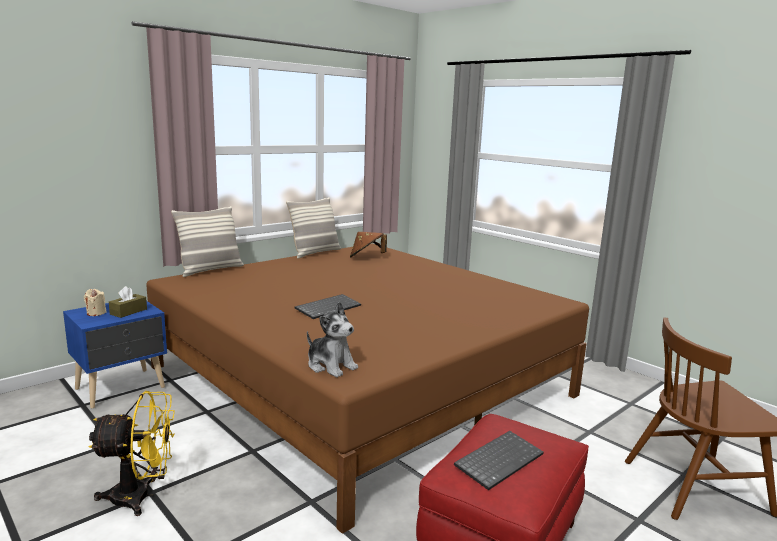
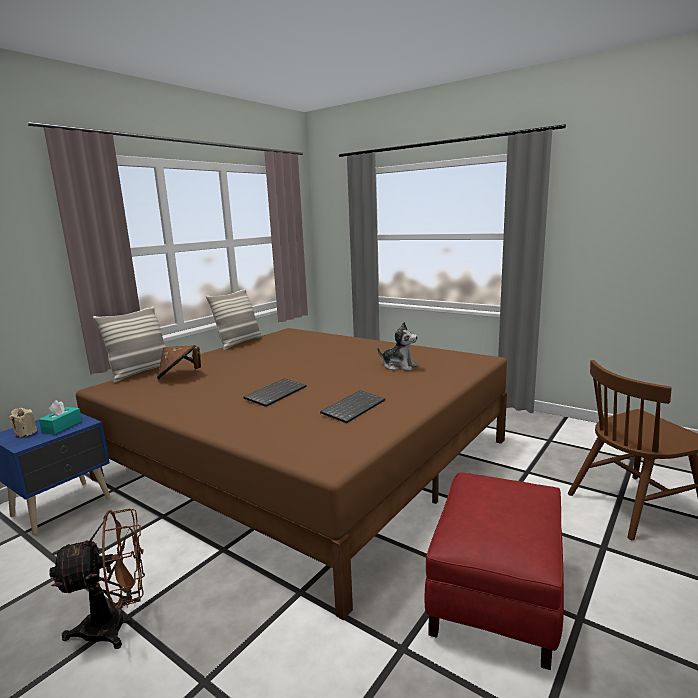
camera: 10 degrees left, 0 degrees up
(128, 312) = (62, 426): brown tissue box -> turquoise tissue box
(141, 496) = (116, 625): yellow fan -> brown fan
(331, 366) = (305, 451): plush toy -> plush toy (399, 366)
(366, 257) = (289, 341): brown hat -> brown hat (179, 376)
(498, 460) = (492, 518): keyboard -> keyboard (353, 407)

